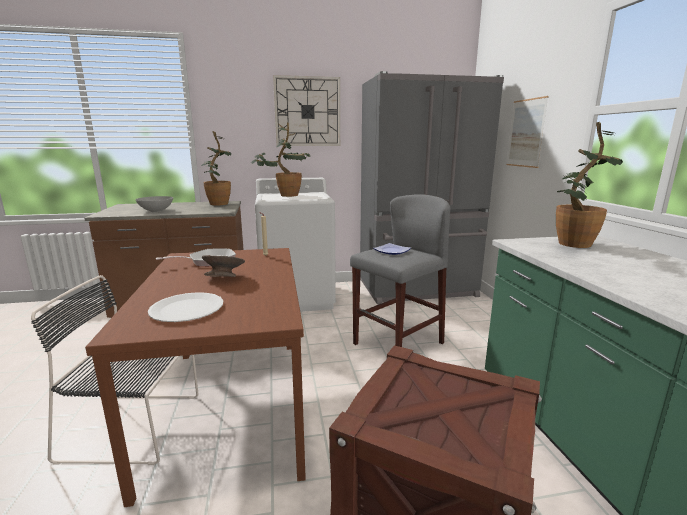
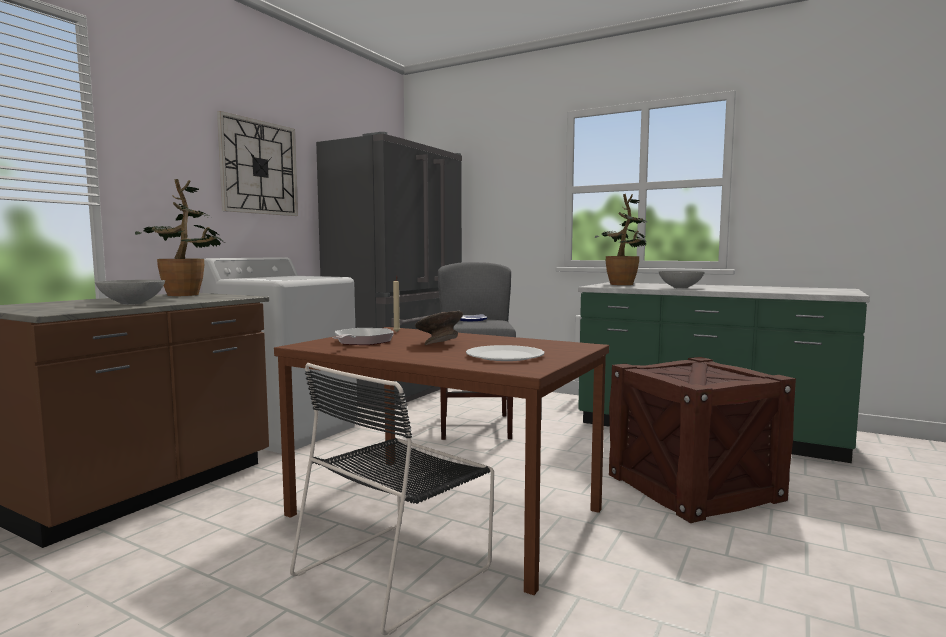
camera: 50 degrees left, 10 degrees down
(285, 195) = (273, 278): potted plant -> none
(526, 133) = (495, 209): picture -> none
(609, 272) = (681, 288): none -> grey bowl

